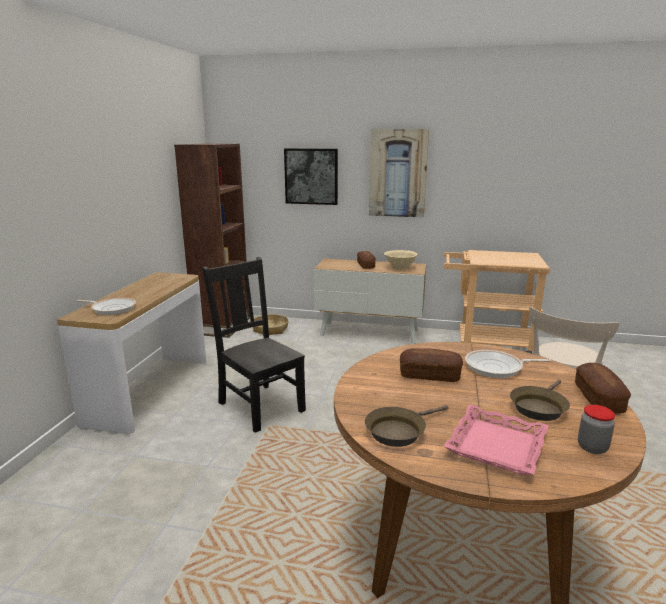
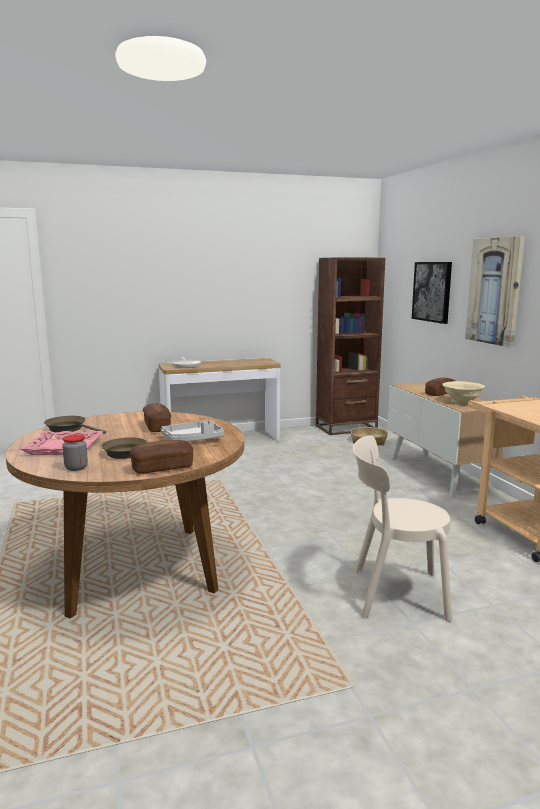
camera: 60 degrees right, 5 degrees down
(259, 405) = (242, 470): black chair -> none
(497, 368) = (193, 439): frying pan -> grey tray

